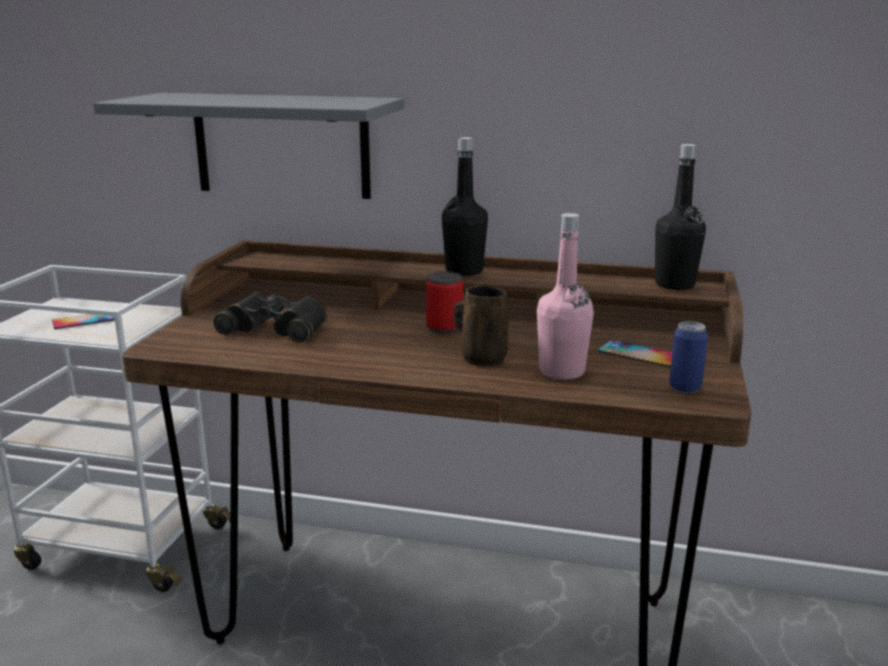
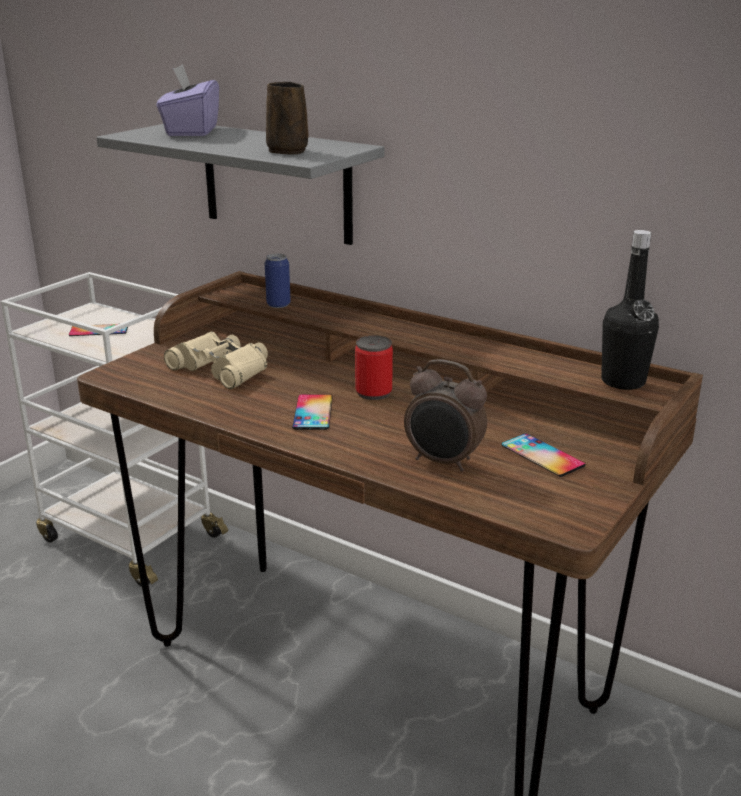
camera: 20 degrees right, 5 degrees up
(191, 96) = (191, 131): none -> purple tissue box
(275, 328) = (221, 369): black binoculars -> beige binoculars
(402, 350) = (313, 412): none -> phone
(464, 271) = (417, 334): black bottle -> none
(481, 358) = (379, 433): brown mug -> brown mug (286, 151)
(561, 371) = (443, 462): pink bottle -> alarm clock
(685, 388) = (552, 504): can -> can (278, 304)

